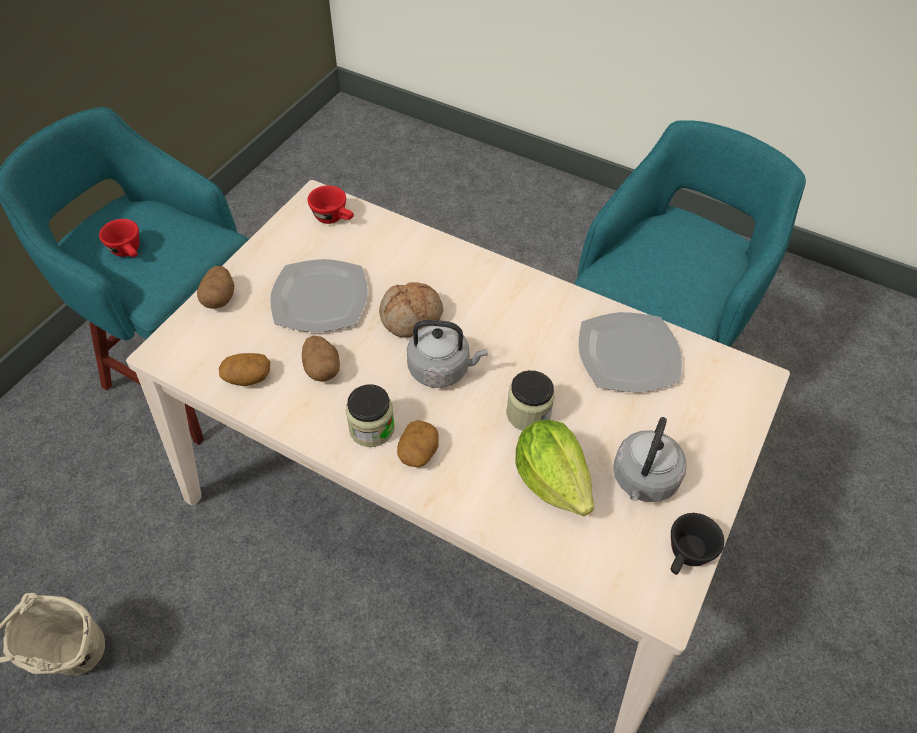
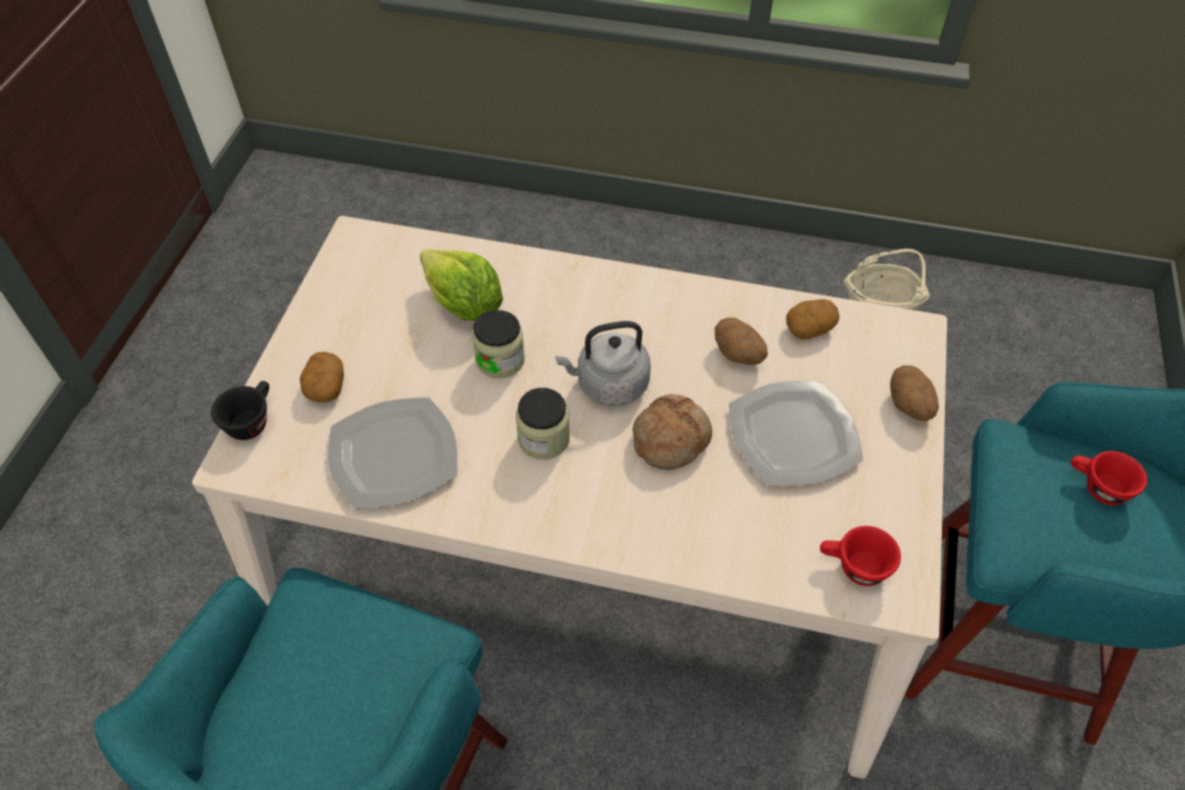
camera: 165 degrees right, 0 degrees up
(372, 428) = (655, 310): jar -> jar (544, 439)
(418, 452) = (600, 300): potato -> potato (325, 386)
(643, 481) = (373, 324): grey kettle -> none
(686, 556) = (333, 274): black cup -> black cup (251, 420)

